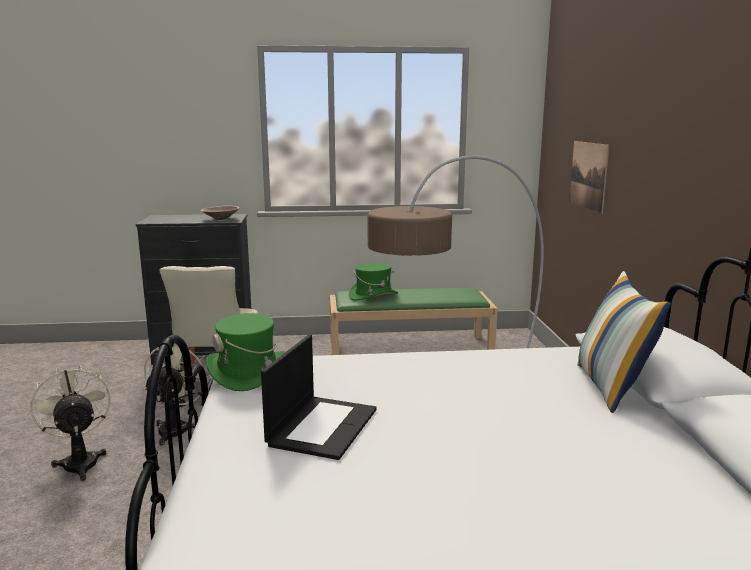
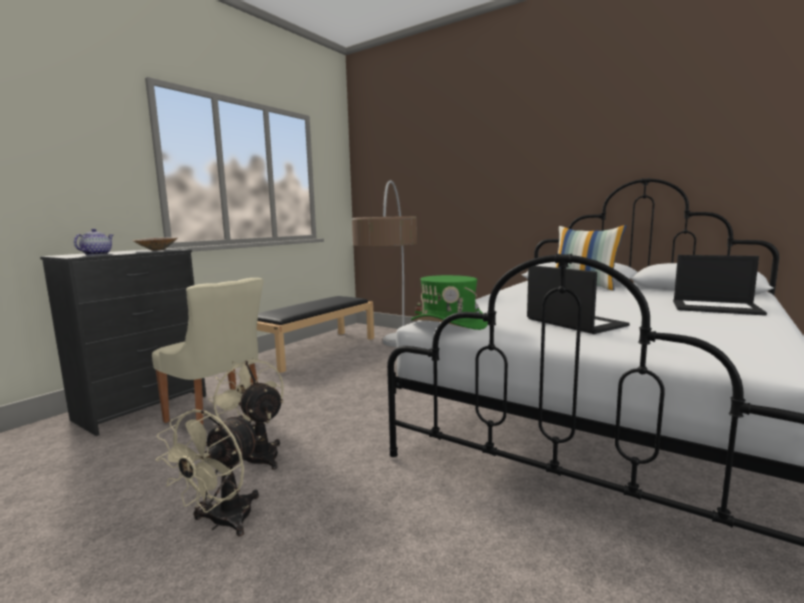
camera: 50 degrees left, 5 degrees down
(80, 461) = (222, 523): beige fan -> beige fan turned 75 degrees counterclockwise
(167, 221) = (97, 254): none -> teapot
(373, 295) = (290, 310): green hat -> none
(410, 348) = (316, 349): green bench -> black bench
(578, 512) = (716, 307): none -> laptop
(588, 175) = (423, 201): picture -> none

